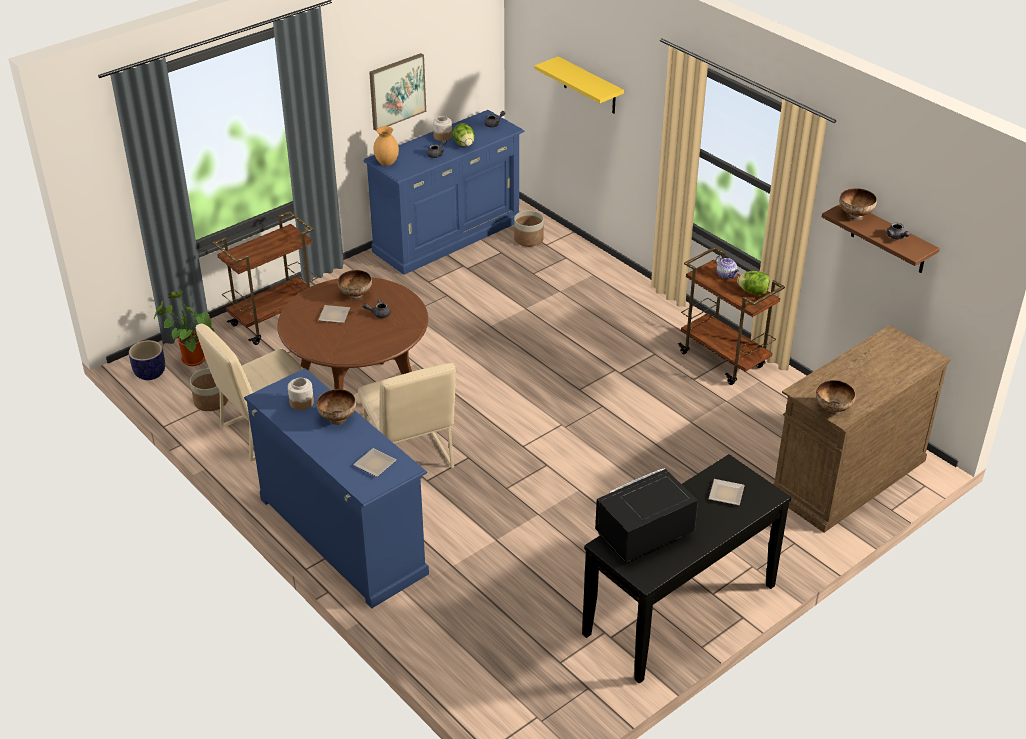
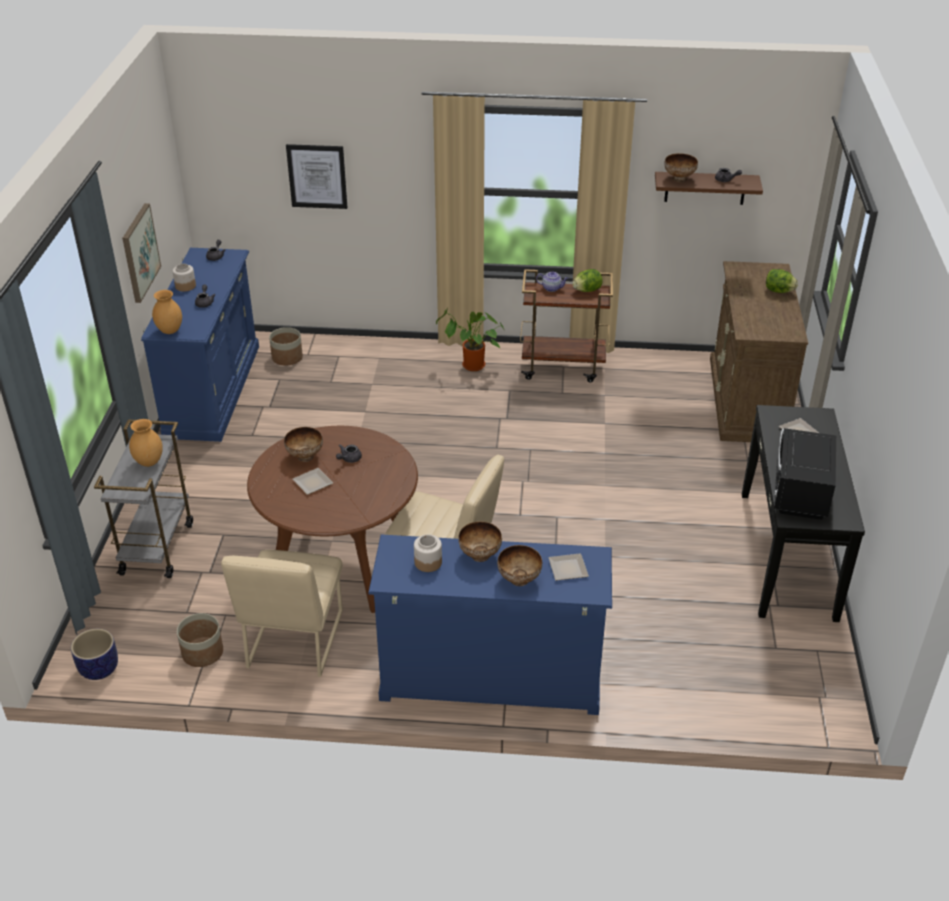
camera: 45 degrees left, 0 degrees up
(190, 359) = (123, 630): potted plant -> potted plant (471, 366)
(272, 247) = (149, 462): none -> brown vase
(275, 321) = (158, 547): brown cart -> grey cart
(464, 144) = (216, 284): lettuce -> lettuce (778, 291)
(589, 86) = (317, 176): yellow shelf -> picture
(832, 409) = (782, 333): bowl -> bowl (518, 579)

